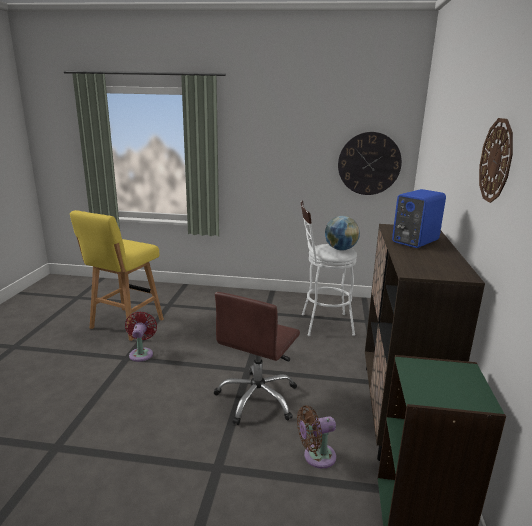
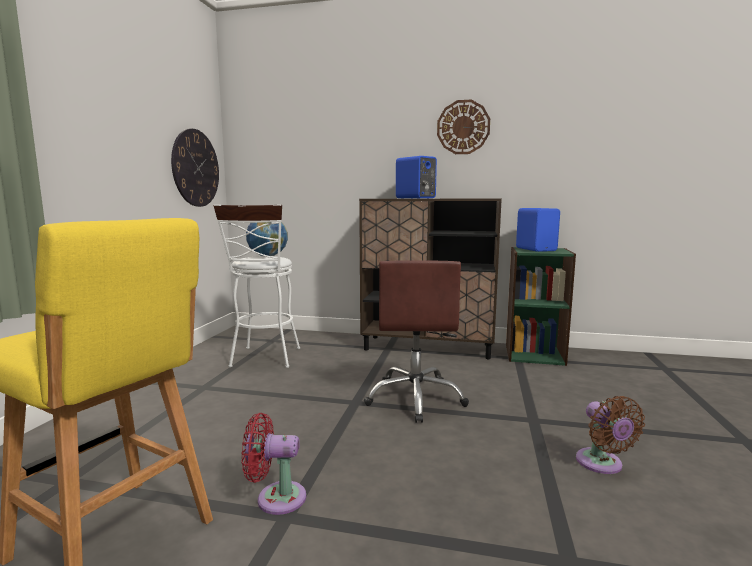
camera: 85 degrees left, 10 degrees down
(257, 398) = (415, 398): brown office chair -> brown office chair turned 60 degrees clockwise
(316, 456) = (495, 378): brown fan -> brown fan (602, 464)
(443, 377) = (536, 249): none -> blue speaker

